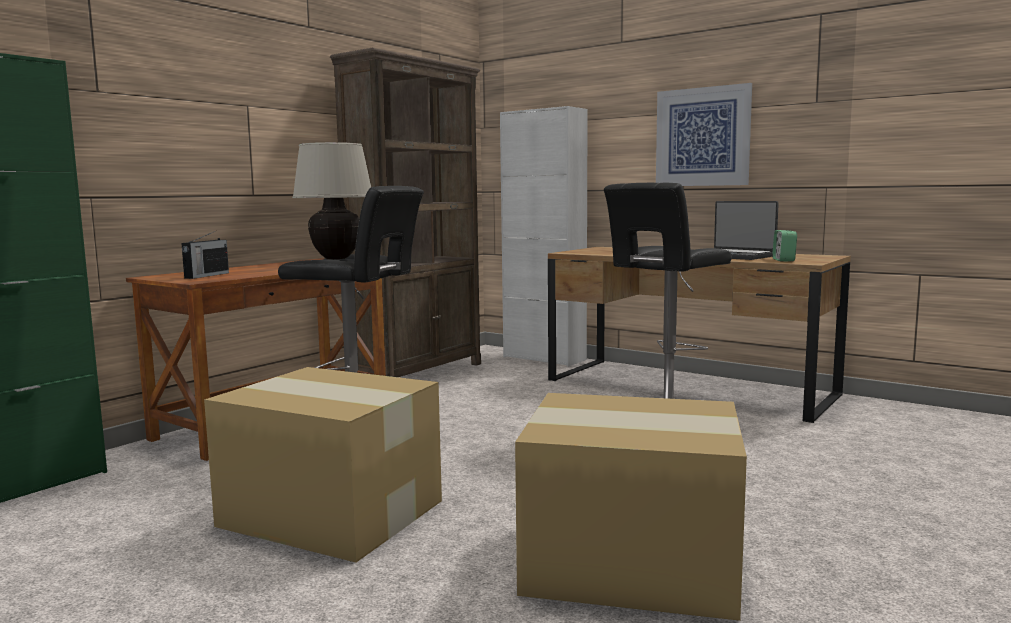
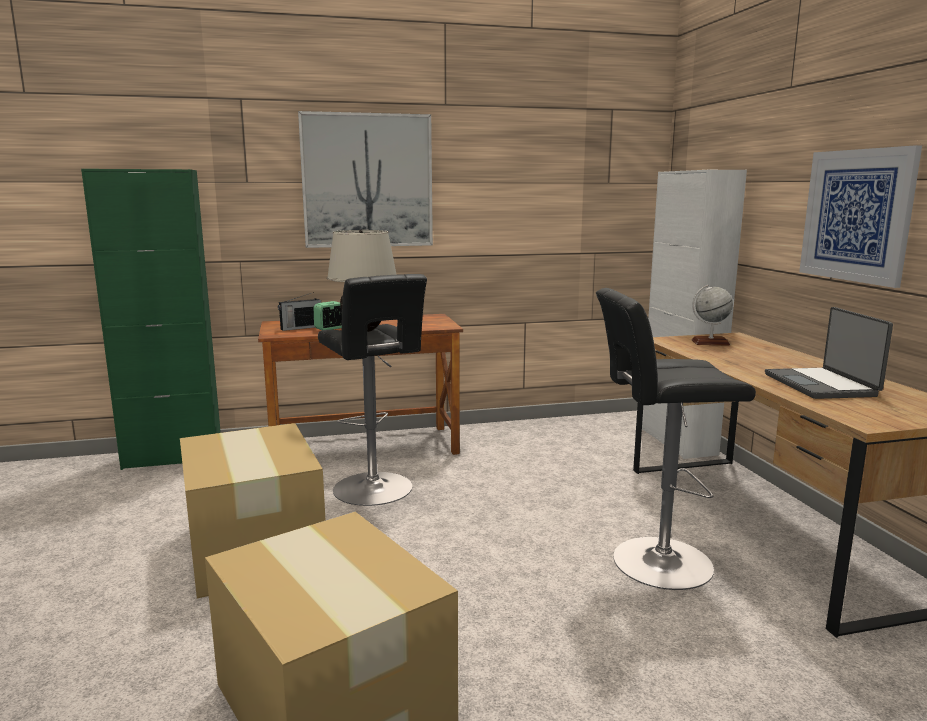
camera: 40 degrees right, 5 degrees up
(239, 103) = (367, 181): none -> picture
(419, 373) = (536, 429): brown bookcase -> none
(601, 250) = (710, 342): none -> globe
(783, 260) = (854, 409): alarm clock -> alarm clock (330, 328)

